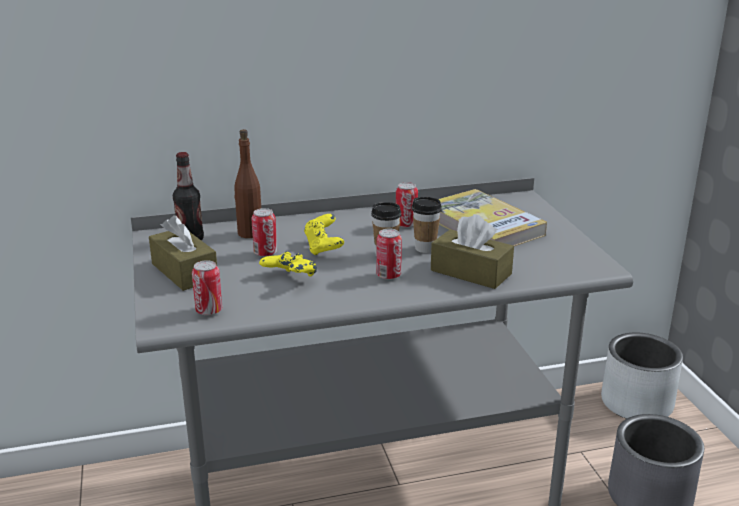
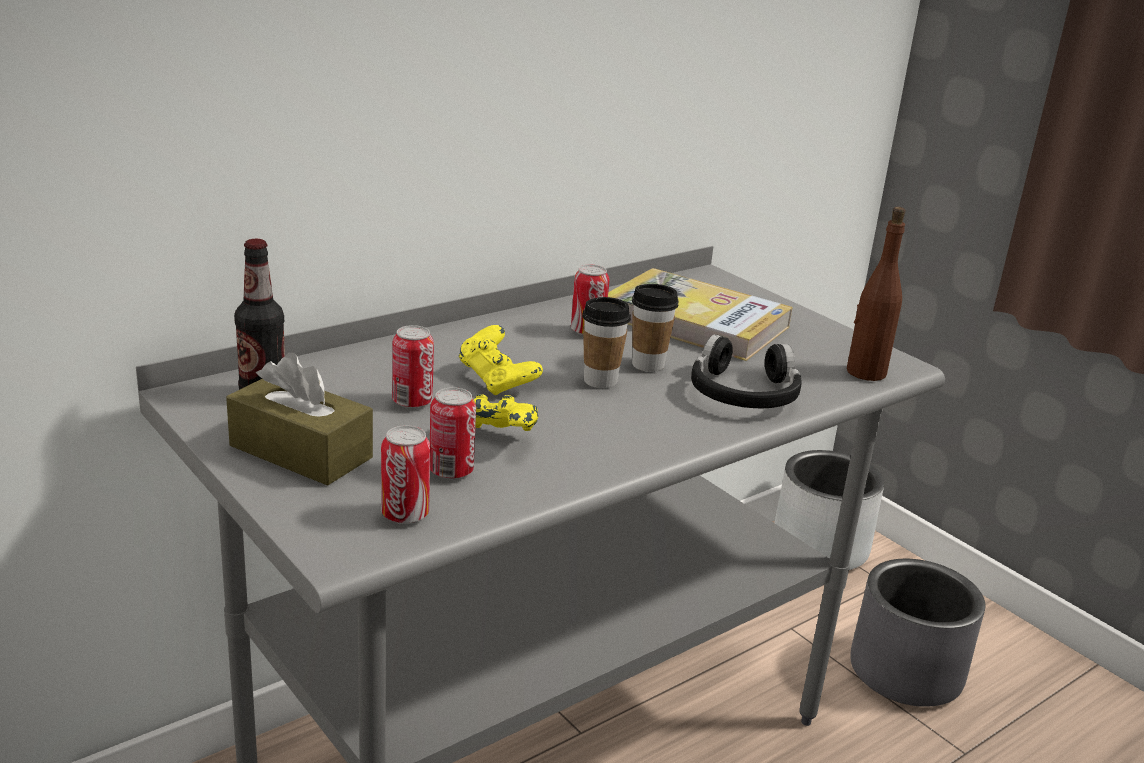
camera: 25 degrees left, 0 degrees up
(249, 233) = (356, 371): brown bottle -> brown bottle (865, 372)
(388, 275) = (635, 413): can -> can (451, 471)
(471, 272) = (743, 393): brown tissue box -> black headphones

